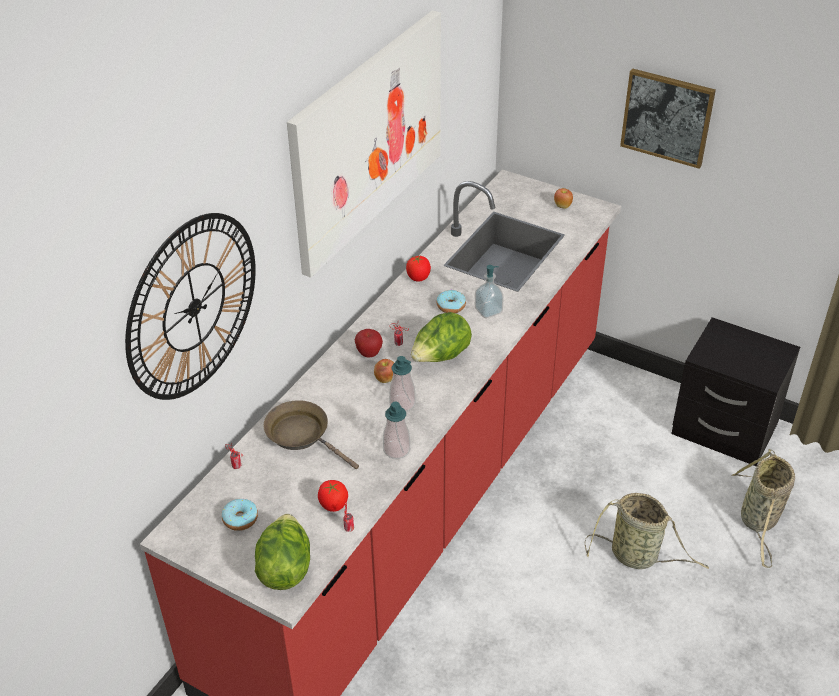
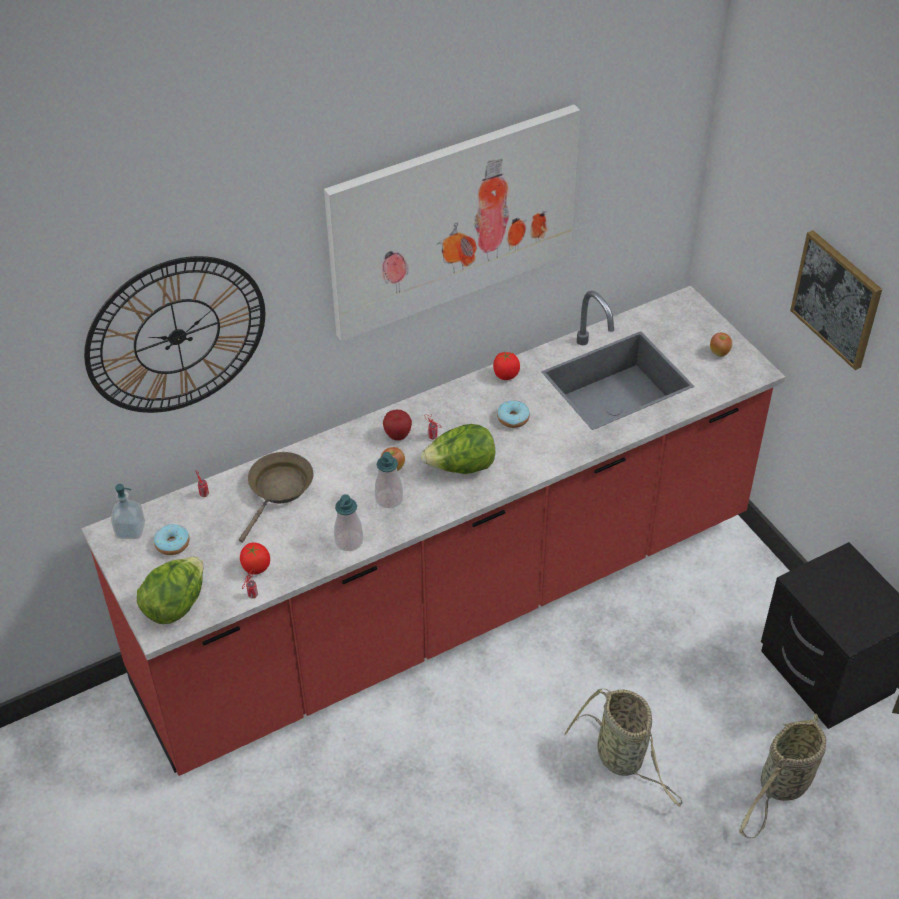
camera: 30 degrees right, 5 degrees up
(302, 435) = (279, 490): brown frying pan -> brown frying pan turned 45 degrees clockwise
(488, 311) = (545, 438): soap dispenser -> soap dispenser (130, 530)

